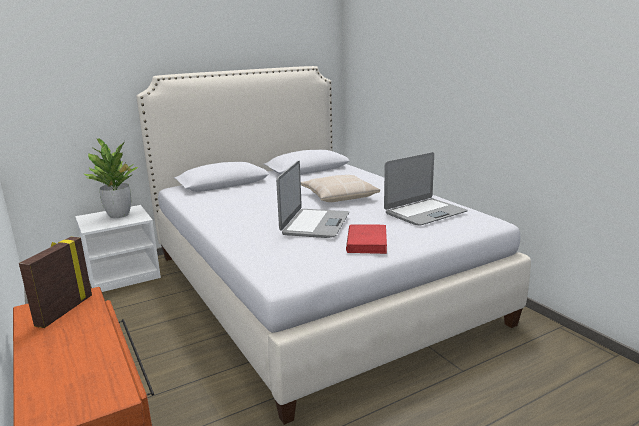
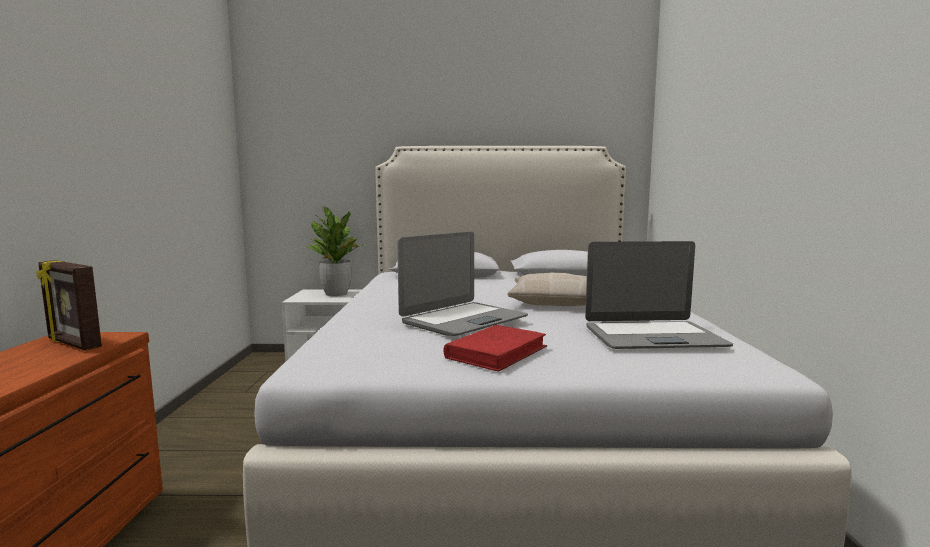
camera: 30 degrees right, 10 degrees down
(64, 311) = (73, 344): picture frame -> picture frame turned 105 degrees counterclockwise

